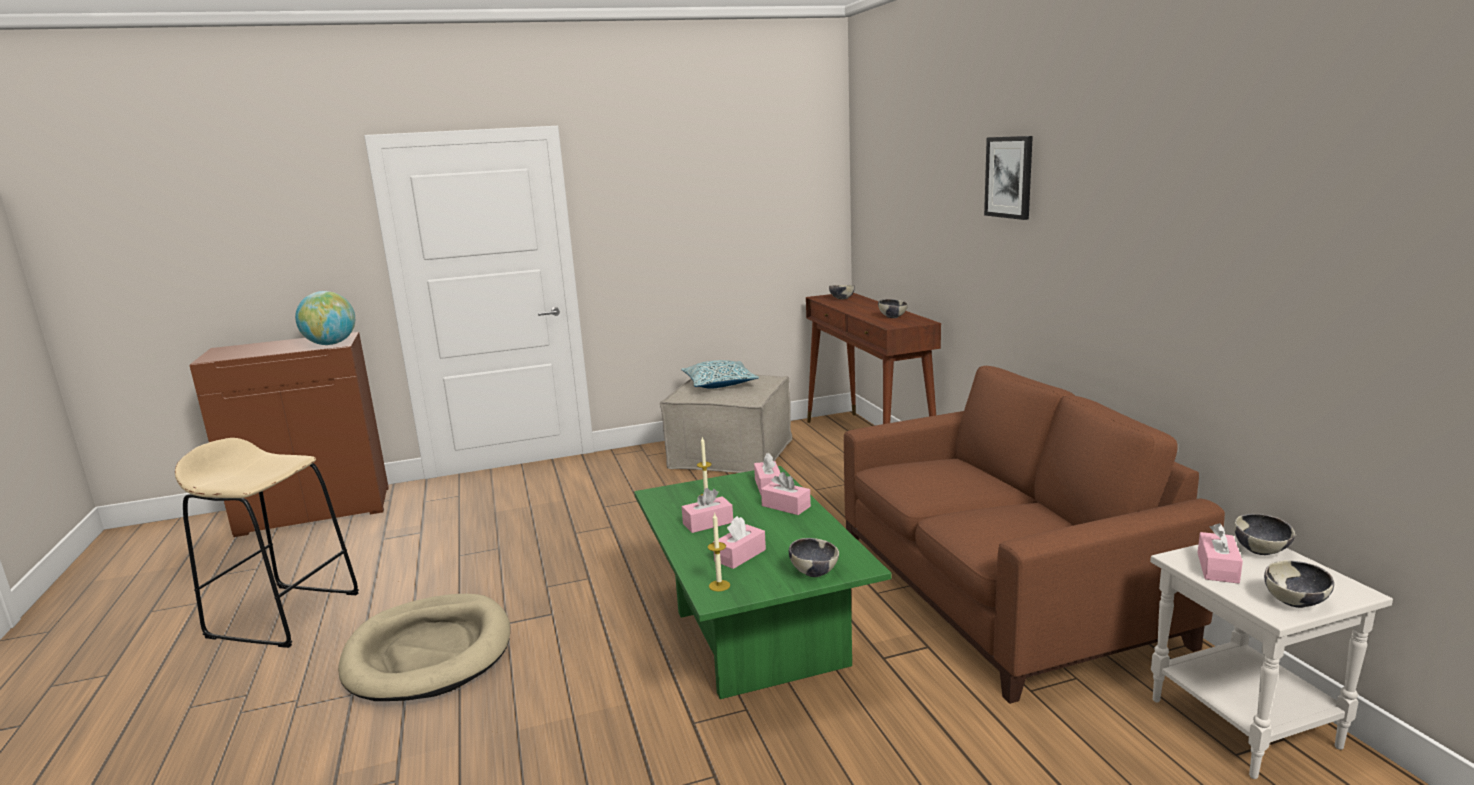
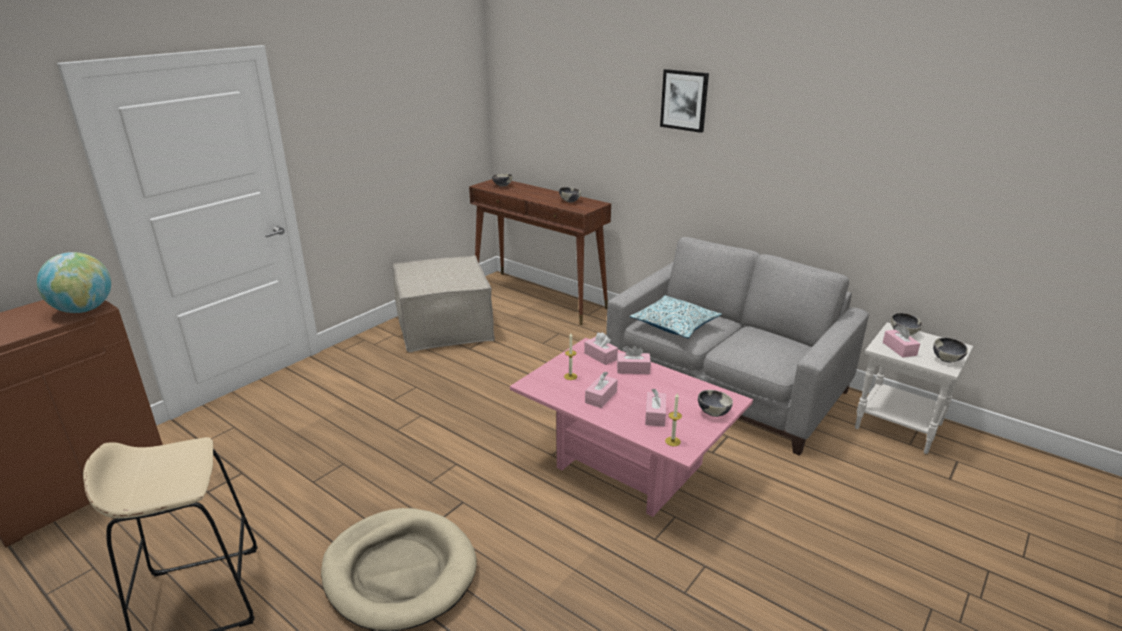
camera: 35 degrees left, 10 degrees up
(719, 384) = (431, 271): pillow -> pillow (675, 325)
(753, 638) = (625, 467): green coffee table -> pink coffee table
(998, 588) = (724, 385): brown sofa -> grey sofa

